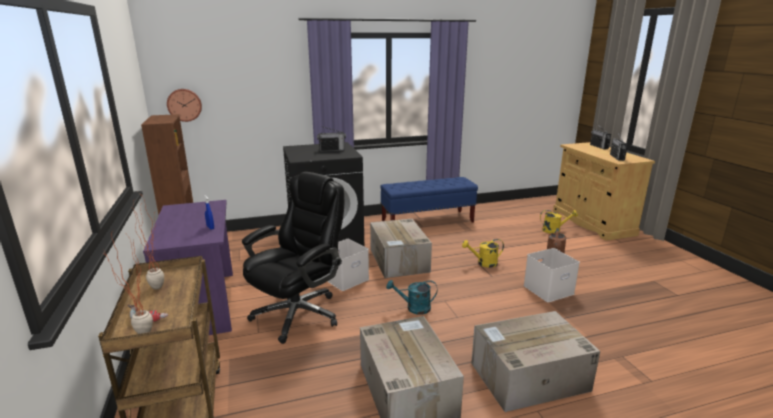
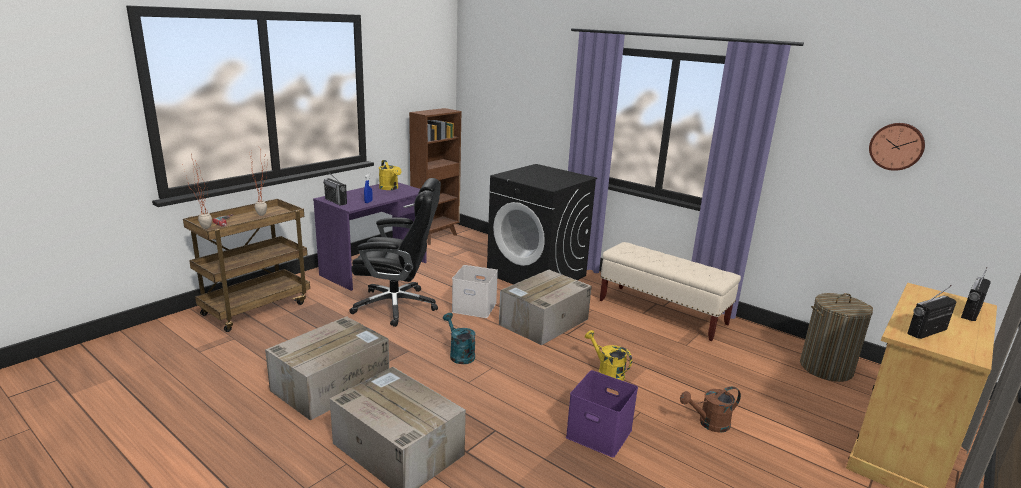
camera: 55 degrees right, 0 degrees up
(184, 105) = (478, 104): wall clock -> wall clock (896, 146)
(332, 150) = (554, 178): radio -> radio (336, 201)
(427, 221) = (662, 312): blue bench -> beige bench
(521, 209) = (826, 368): none -> laundry basket
(548, 290) = (597, 433): white storage box -> purple storage box
(554, 230) = (798, 410): yellow watering can -> yellow watering can (390, 188)

